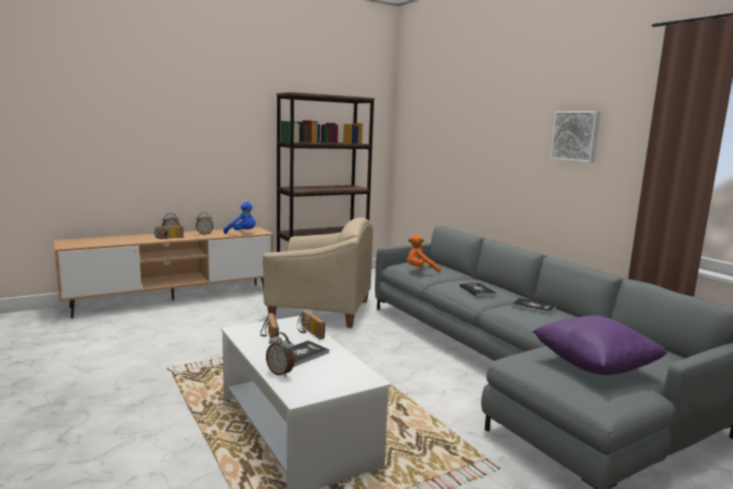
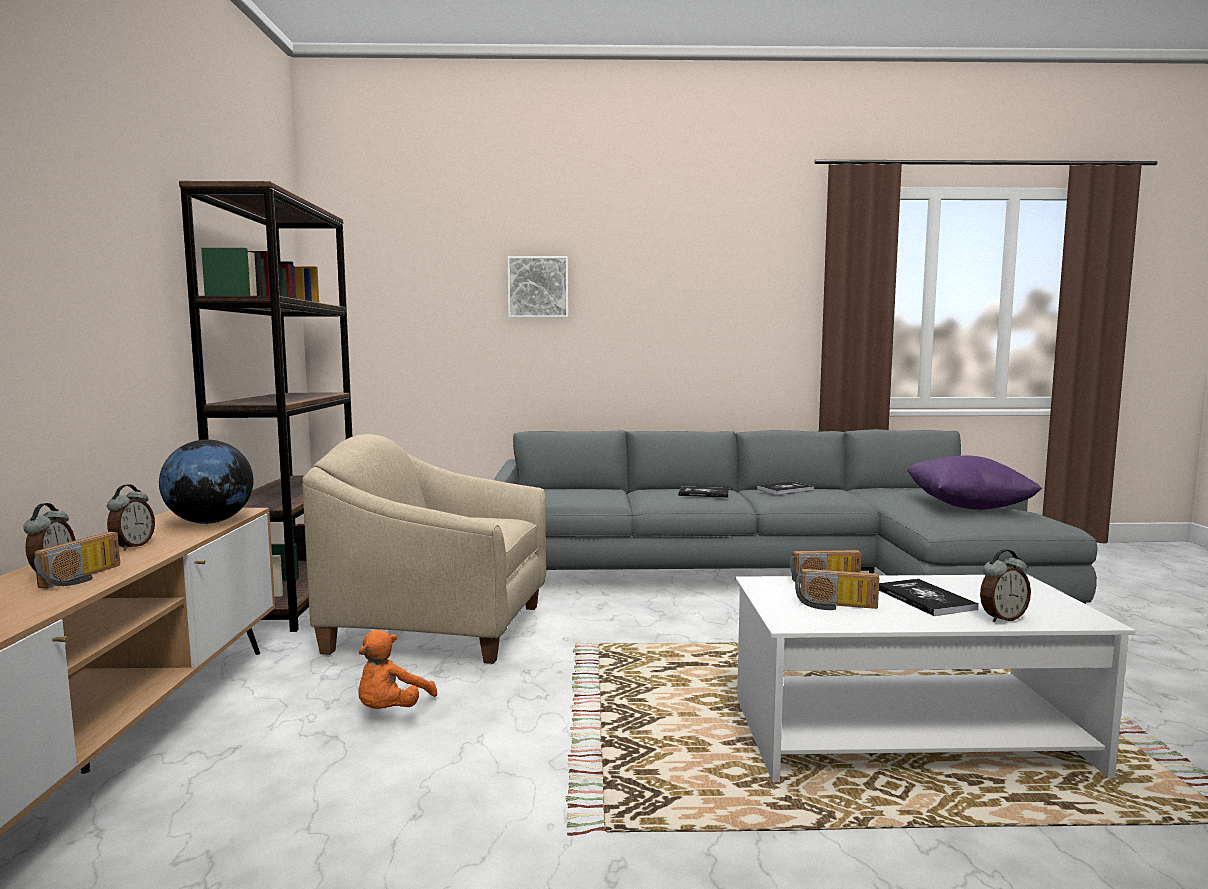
camera: 60 degrees left, 5 degrees down
(242, 233) = (210, 522): blue plush toy -> globe
(319, 310) = (439, 628): beige armchair -> beige armchair turned 120 degrees counterclockwise
(420, 270) = (583, 497): orange plush toy -> orange plush toy (391, 711)
(576, 136) = (714, 284): picture -> picture (538, 287)

